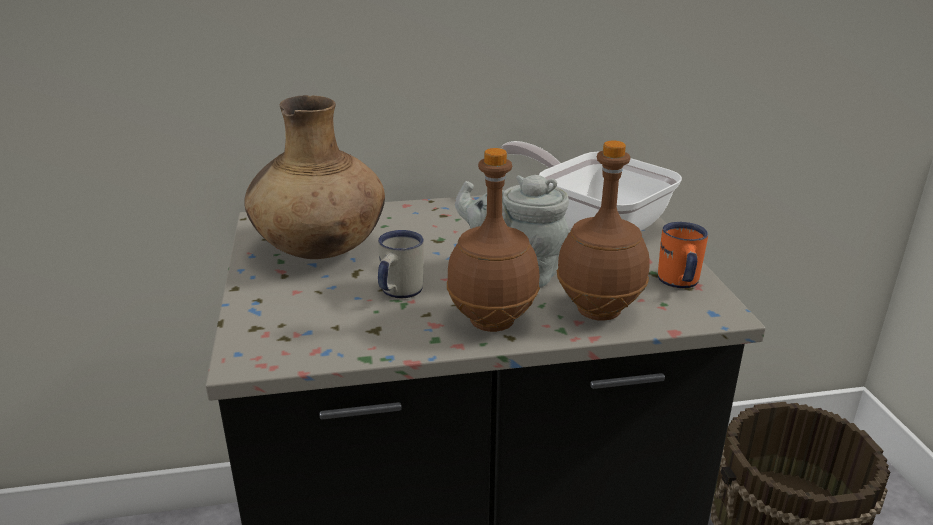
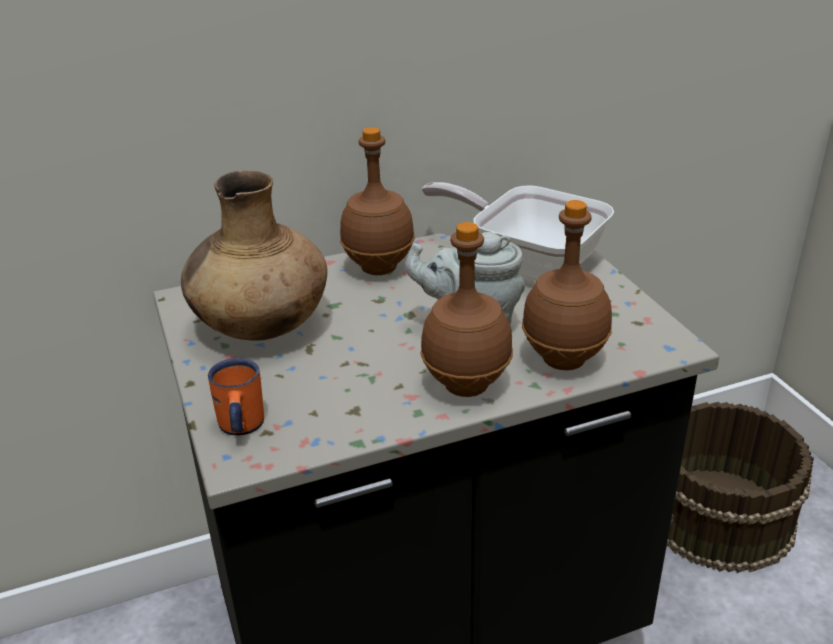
camera: 10 degrees left, 5 degrees up
(397, 292) = (361, 366): white mug -> none
(448, 214) = (378, 268): none -> brown bottle
(678, 283) = (629, 319): orange mug -> orange mug (240, 428)

